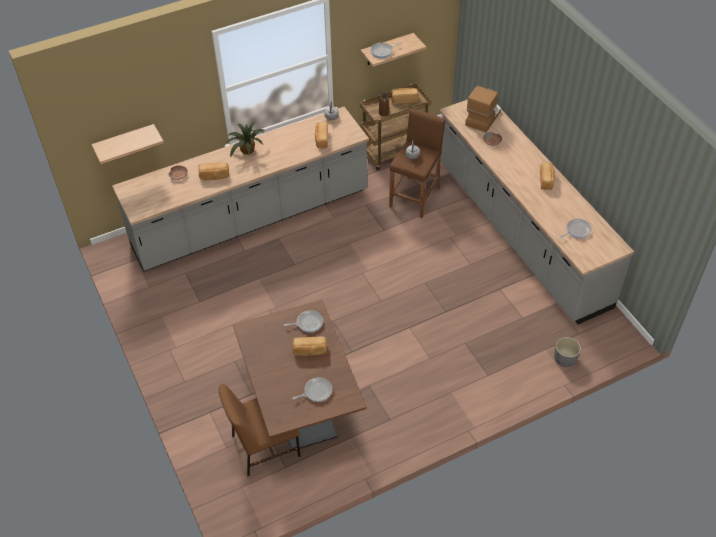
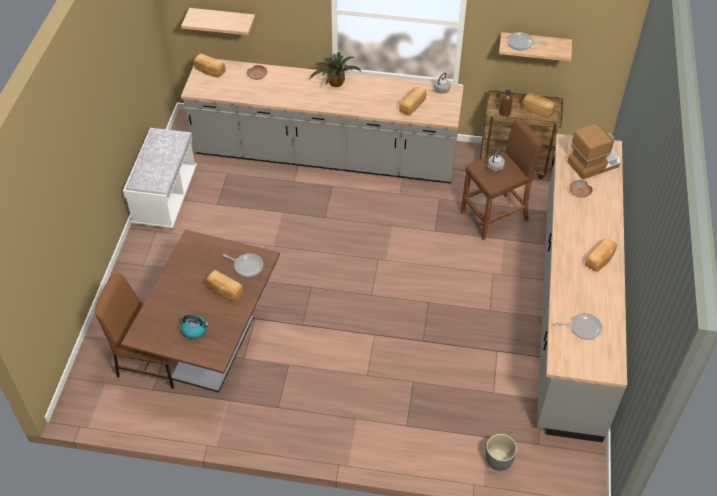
camera: 35 degrees right, 0 degrees up
(151, 319) = (165, 197): none -> white bench
(214, 176) = (286, 91): bread -> bread (209, 71)
(316, 391) = (195, 330): frying pan -> kettle

